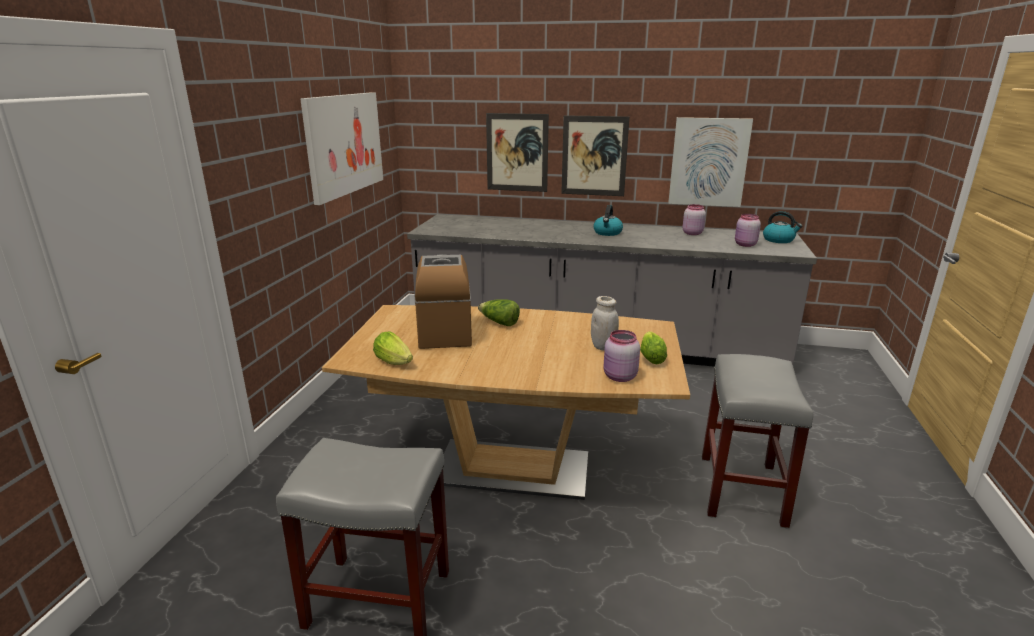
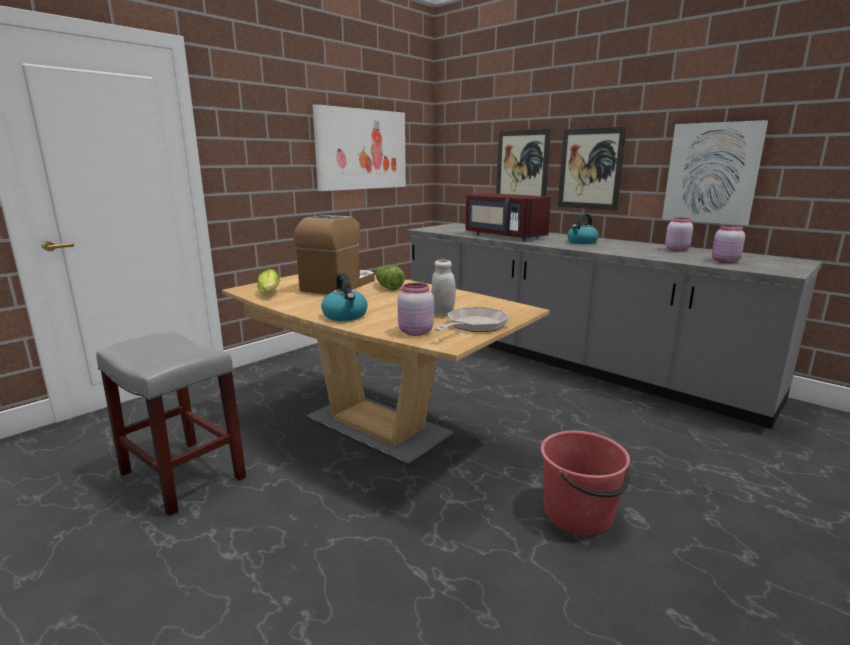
camera: 30 degrees right, 5 degrees down
(525, 232) = (503, 236): none -> red microwave
(651, 356) = (474, 326): lettuce -> frying pan
(742, 490) = (579, 513): grey stool -> red bucket
(779, 240) = (781, 262): kettle -> kettle (345, 316)

